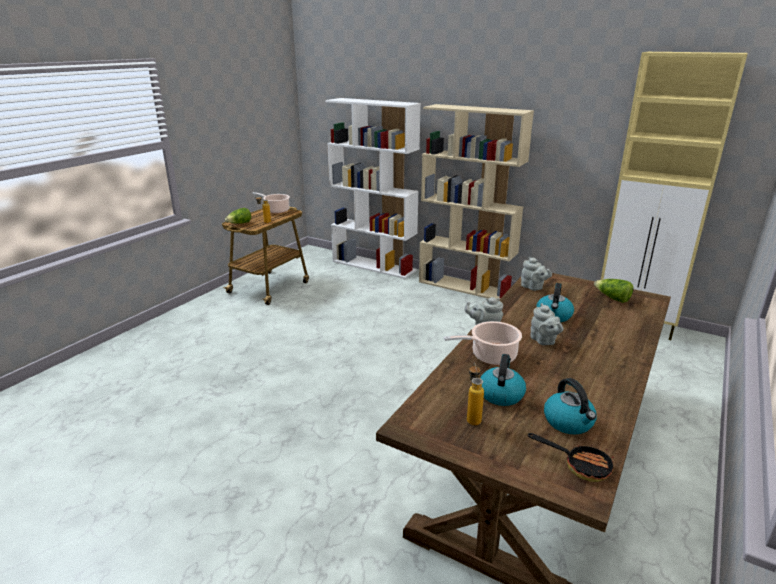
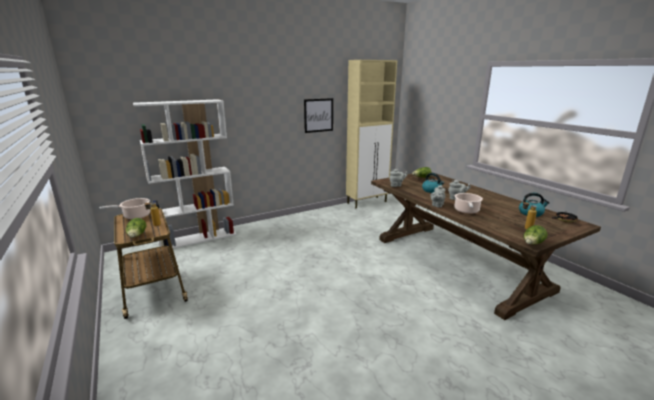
camera: 60 degrees left, 5 degrees down
(405, 427) = (532, 244): none -> lettuce
(466, 287) = (277, 222): beige bookcase -> none
(500, 394) = (504, 218): kettle -> none
(569, 146) = (318, 115): none -> picture

